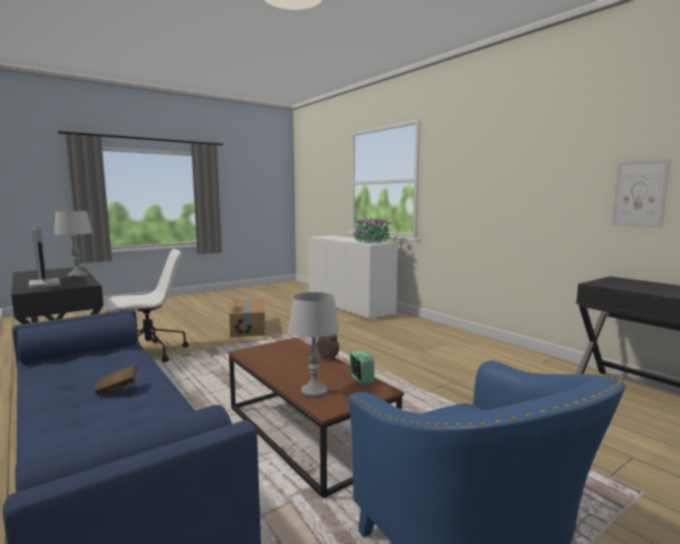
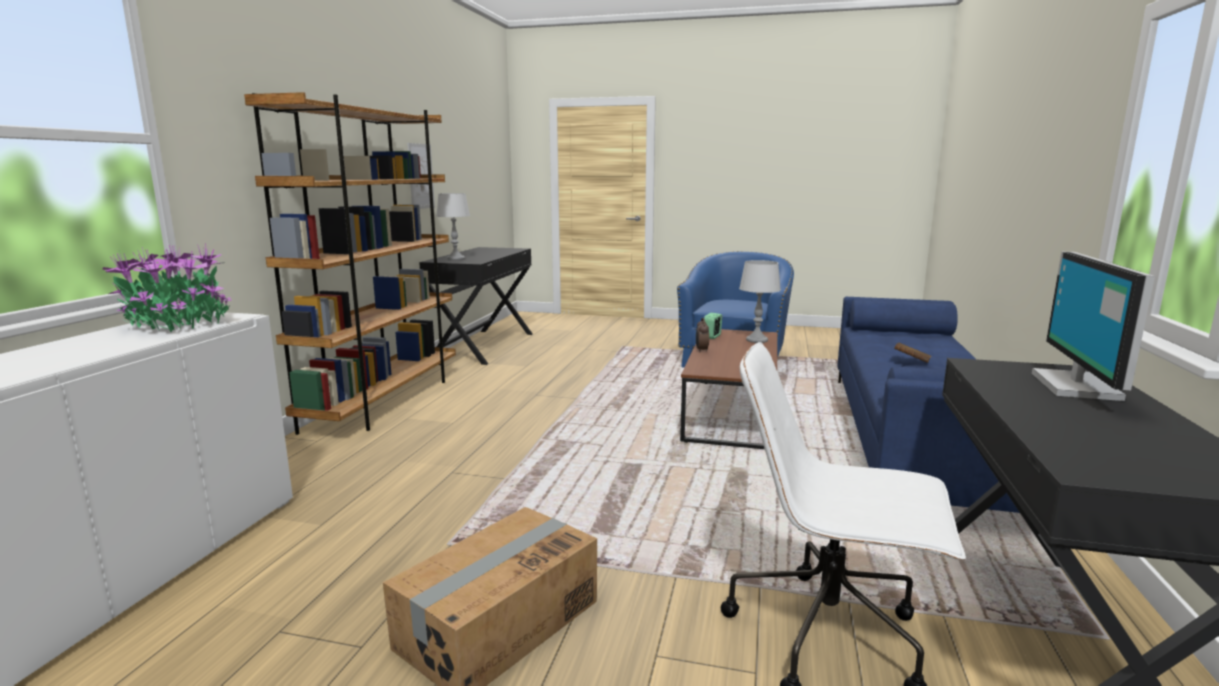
camera: 130 degrees left, 5 degrees up
(77, 275) = (1024, 406): grey table lamp -> grey table lamp (455, 259)
(486, 345) = (384, 401): none -> brown bookcase

